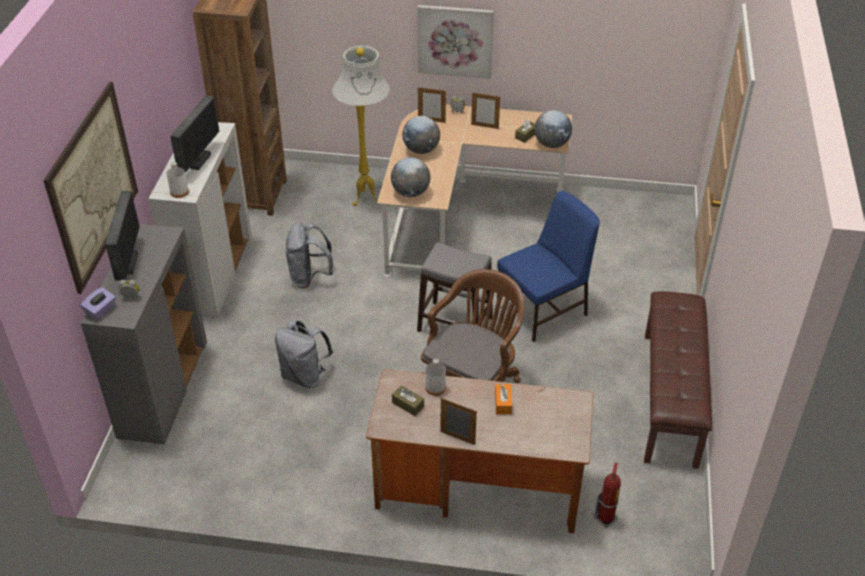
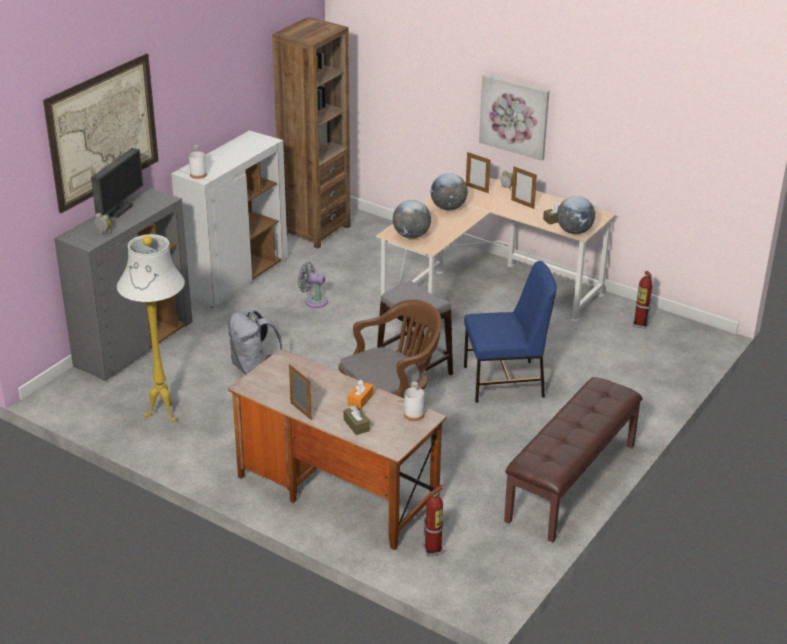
camera: 25 degrees right, 10 degrees down
(101, 310) = (75, 234): purple tissue box -> none
(199, 161) = (231, 158): monitor -> none
(309, 277) = (313, 301): grey backpack -> grey fan
(367, 199) = (410, 257): white floor lamp -> white floor lamp (164, 414)
(408, 404) = (279, 378): brown tissue box -> brown tissue box (356, 425)
(435, 388) = (312, 373): white bottle -> white bottle (413, 414)
(613, 210) = (640, 324): none -> fire extinguisher

